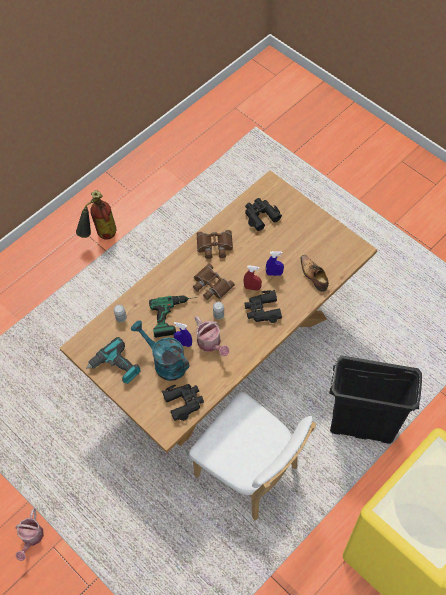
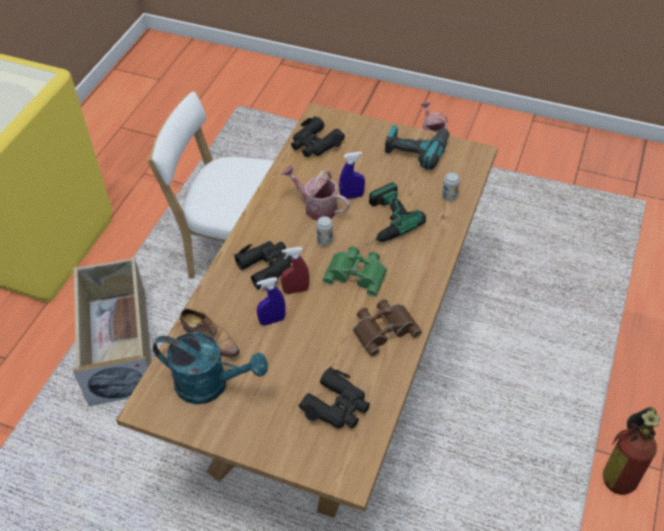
camera: 155 degrees right, 10 degrees down
(165, 362) = (362, 171): turquoise watering can -> turquoise watering can (211, 385)
(210, 285) = (357, 273): brown binoculars -> green binoculars
(361, 427) = (119, 345): black trash can -> beige storage box

